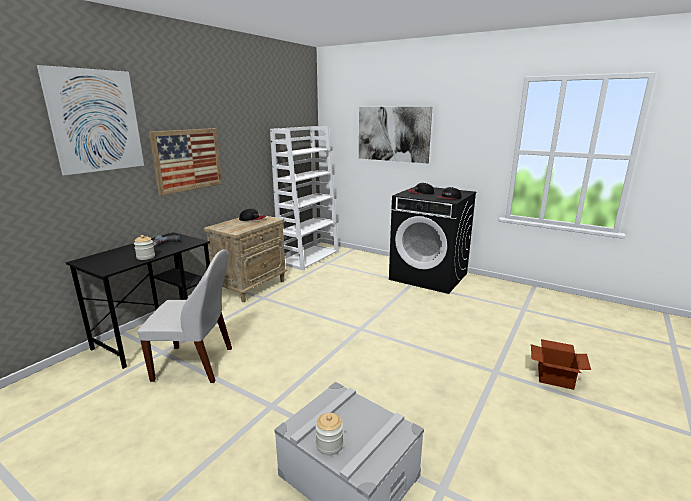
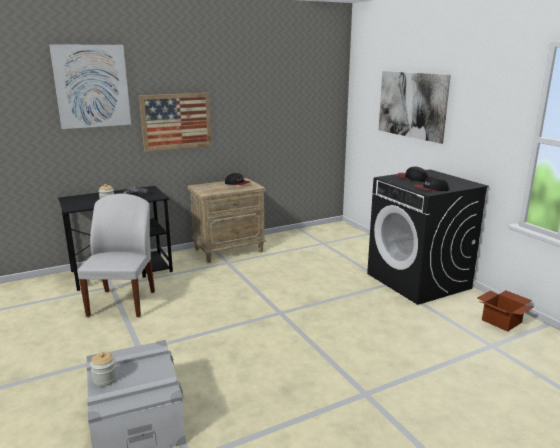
camera: 30 degrees right, 0 degrees up
(196, 364) = (123, 302): white chair -> white chair turned 120 degrees counterclockwise
(309, 257) = (312, 234): white bookcase -> none
(555, 376) = (429, 422): cardboard box -> cardboard box (502, 321)

